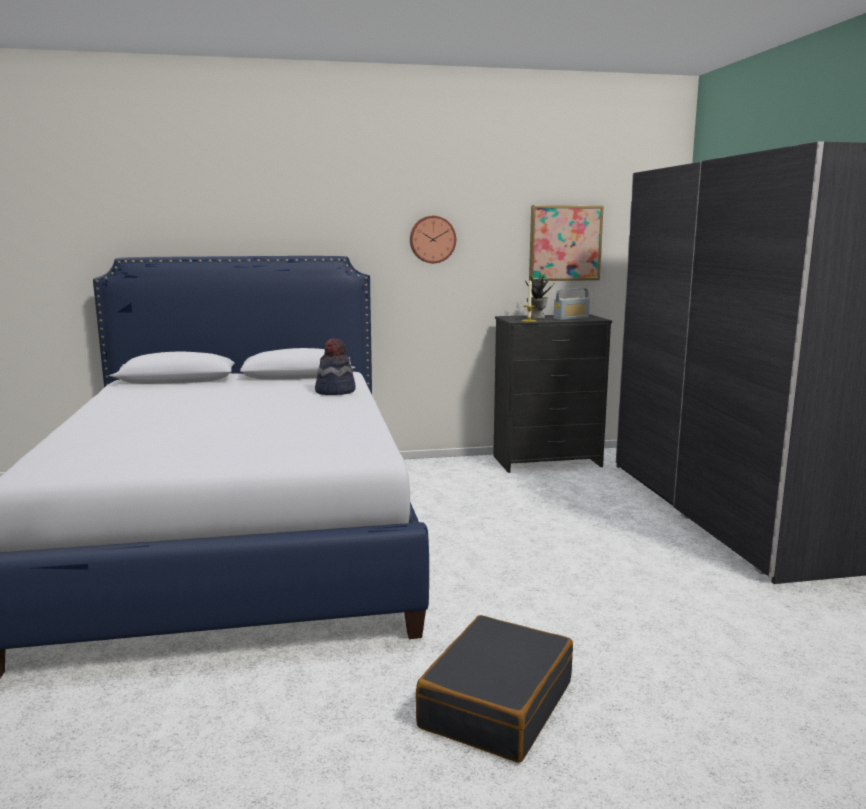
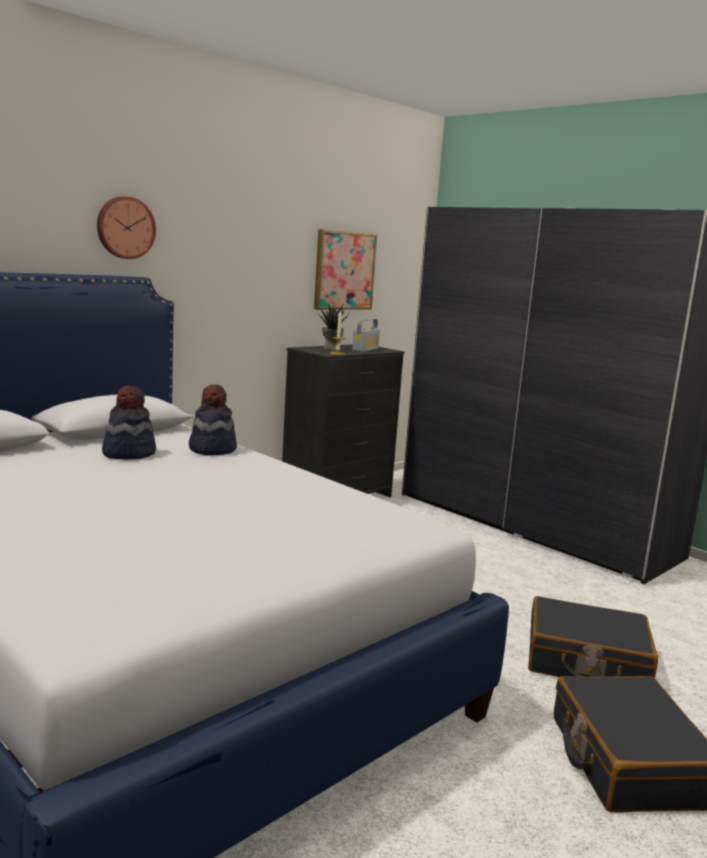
camera: 35 degrees left, 0 degrees up
(272, 389) = (128, 453): none -> hat
(432, 239) = (228, 260): wall clock -> wall clock (125, 227)
(584, 627) = (586, 662): none -> black suitcase

